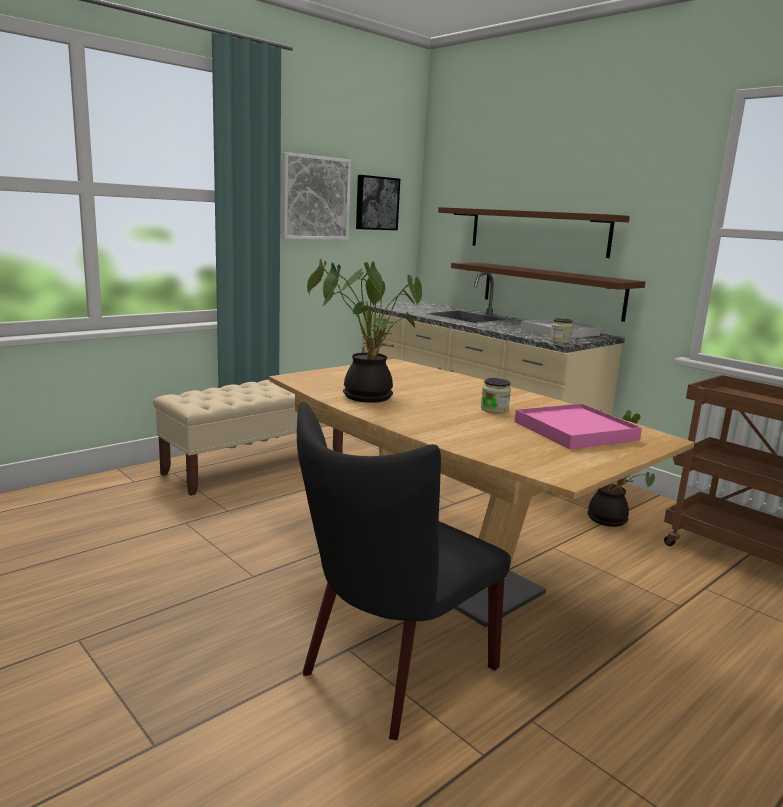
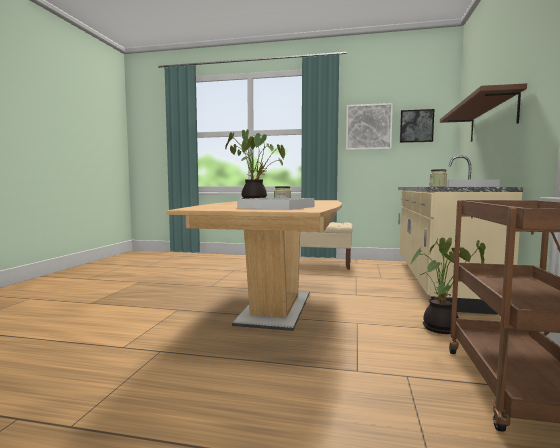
camera: 55 degrees right, 10 degrees down
(390, 674) = (167, 319): black chair -> none
(551, 290) = (496, 160): brown shelf -> none
(575, 431) = (277, 207): pink tray -> white tray

